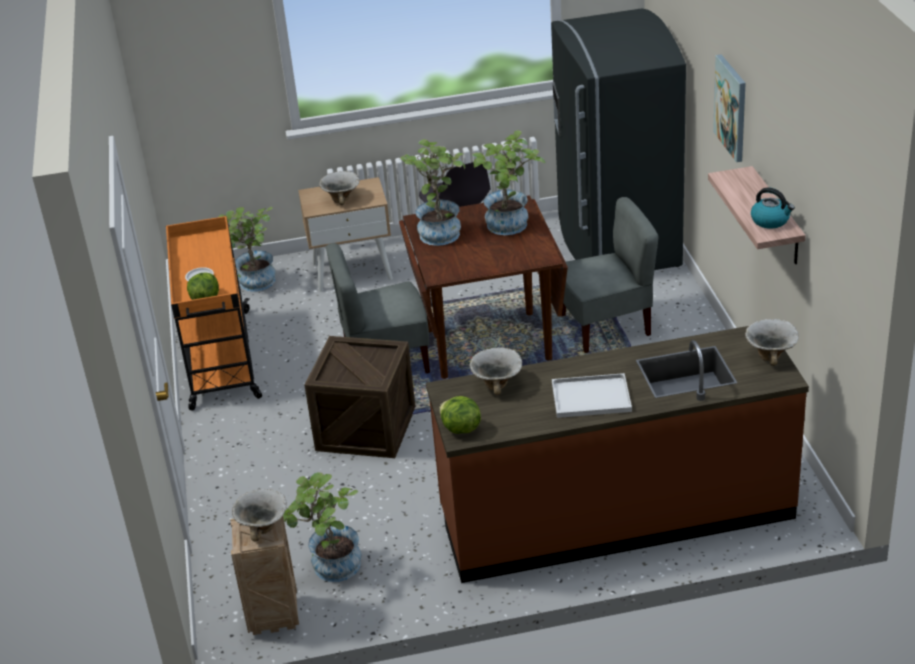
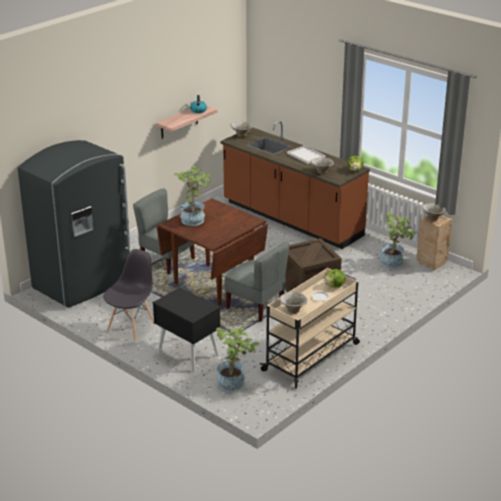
camera: 130 degrees left, 5 degrees down
(220, 360) = (312, 356): orange cart -> beige cart
(342, 199) = (189, 303): bowl -> bowl (293, 310)
(352, 271) = (187, 353): beige nightstand -> black nightstand
(439, 231) = (217, 234): potted plant -> none
(731, 107) = (131, 116): picture -> none

